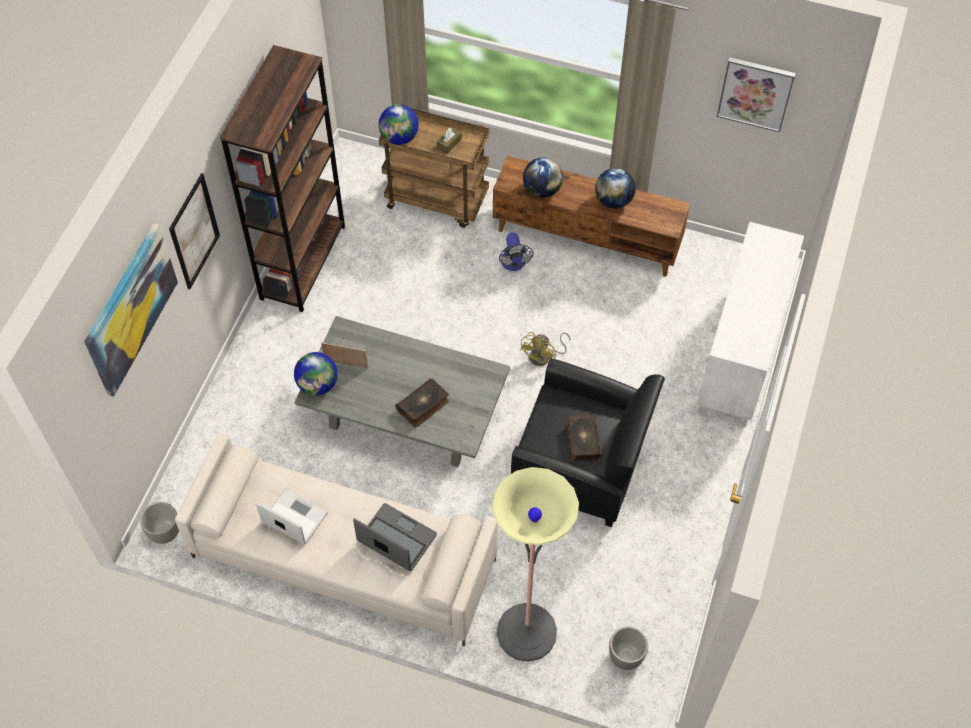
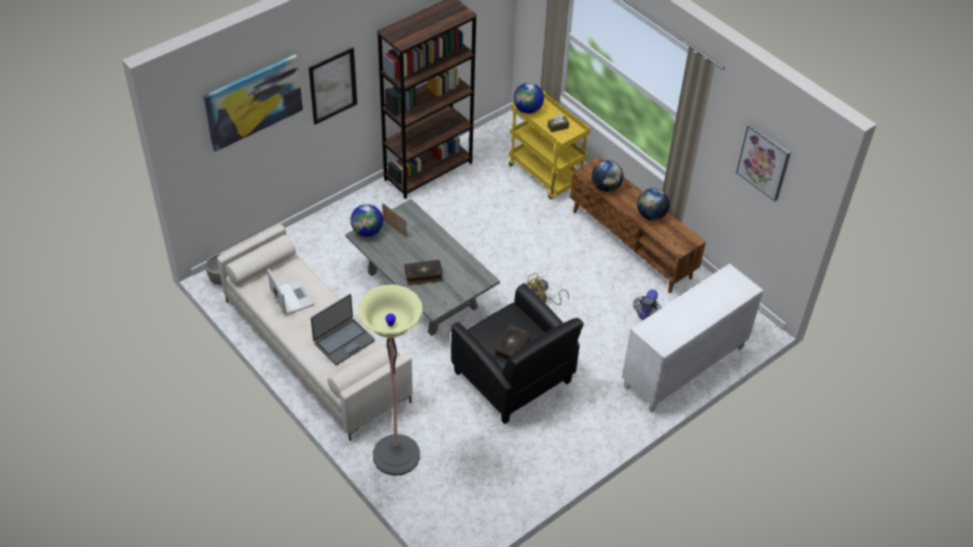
camera: 30 degrees right, 10 degrees down
(396, 539) = (343, 341): laptop -> laptop turned 75 degrees clockwise
(438, 200) = (546, 175): brown cart -> yellow cart
(514, 264) = (567, 236): fan -> fan (646, 316)
(625, 657) = (449, 506): planter -> none

